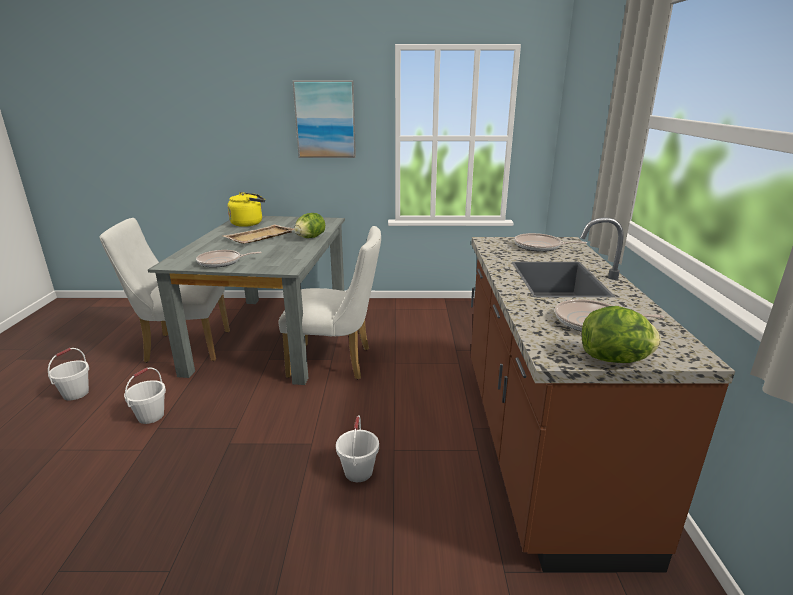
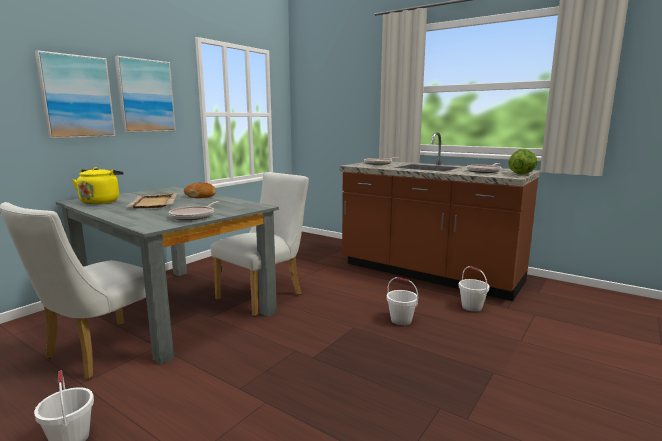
camera: 55 degrees left, 10 degrees down
(151, 416) = (212, 389): white bucket -> white bucket (471, 307)
(257, 123) = (77, 97): none -> picture
(310, 237) = (200, 196): lettuce -> bread

